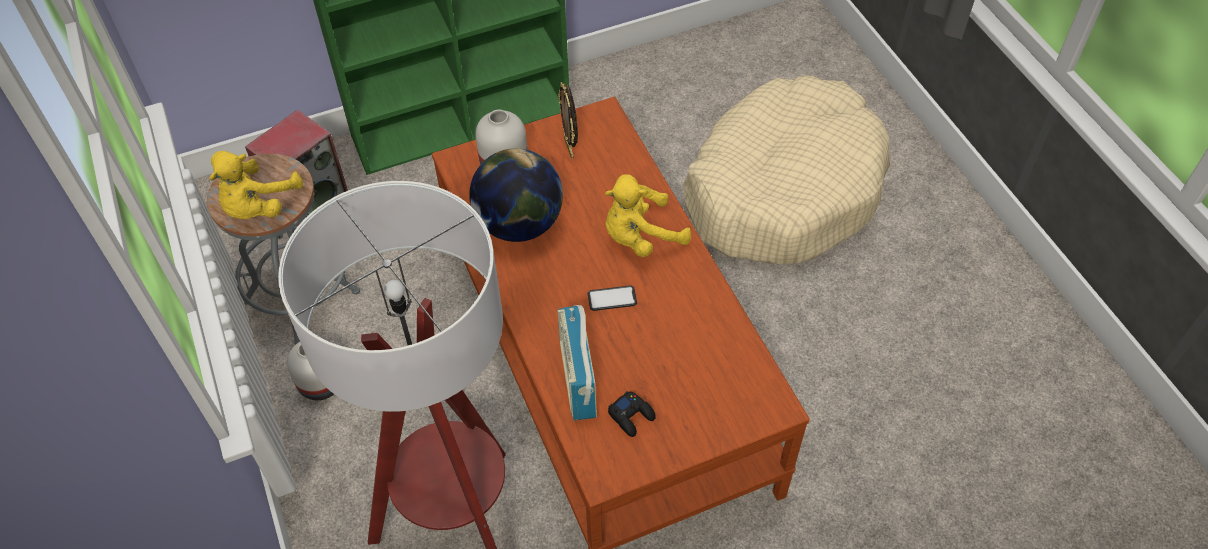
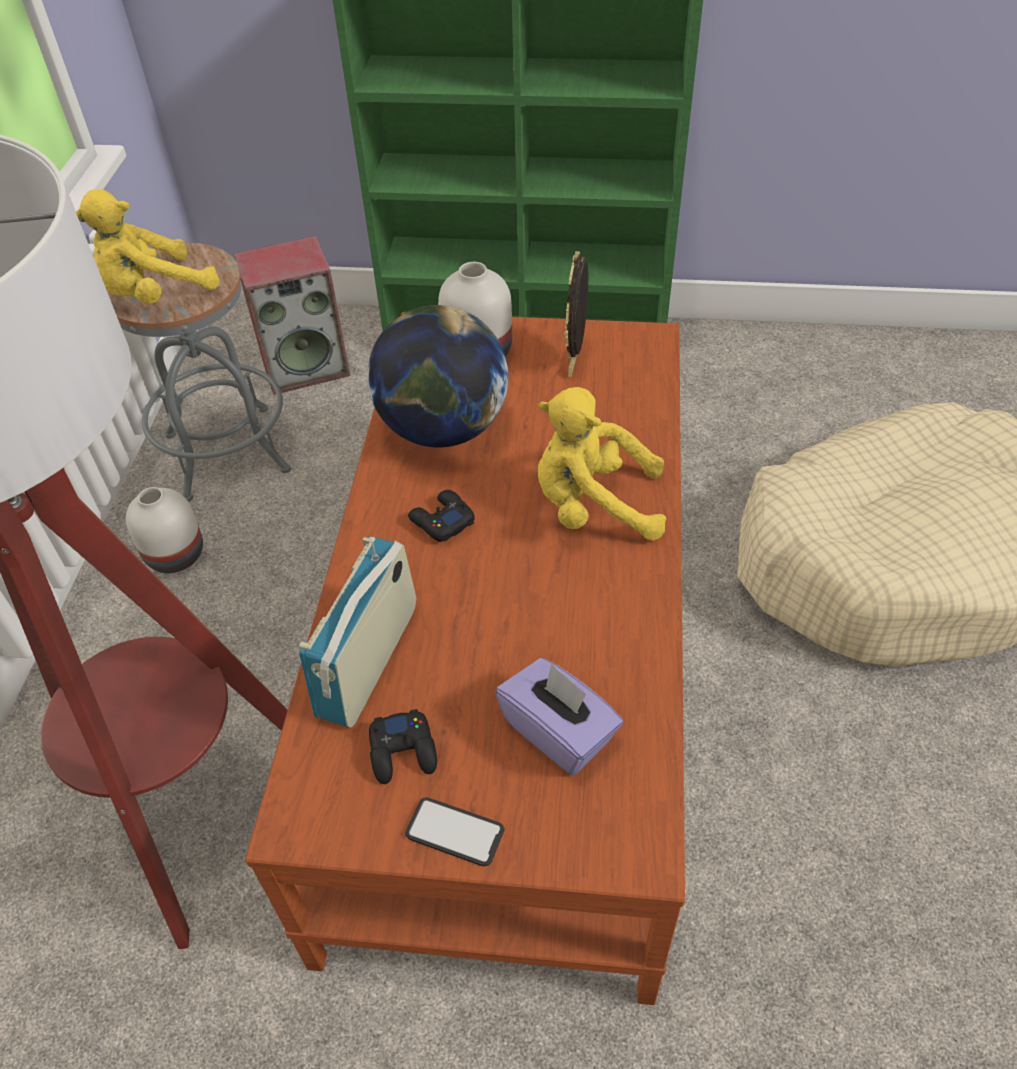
camera: 30 degrees right, 5 degrees down
(560, 282) = (441, 521): none -> black game controller
(612, 298) = (495, 571): phone -> phone (455, 832)
(703, 369) = (559, 732): none -> purple tissue box

